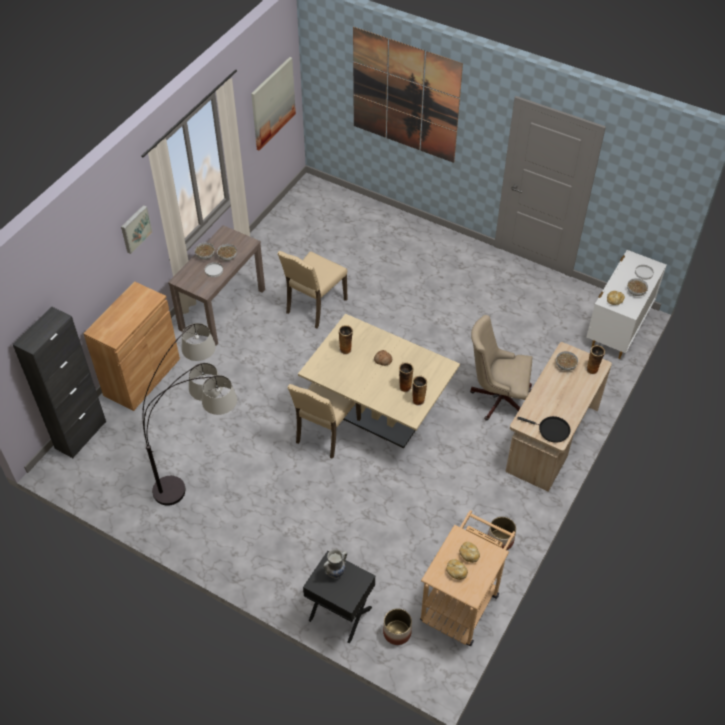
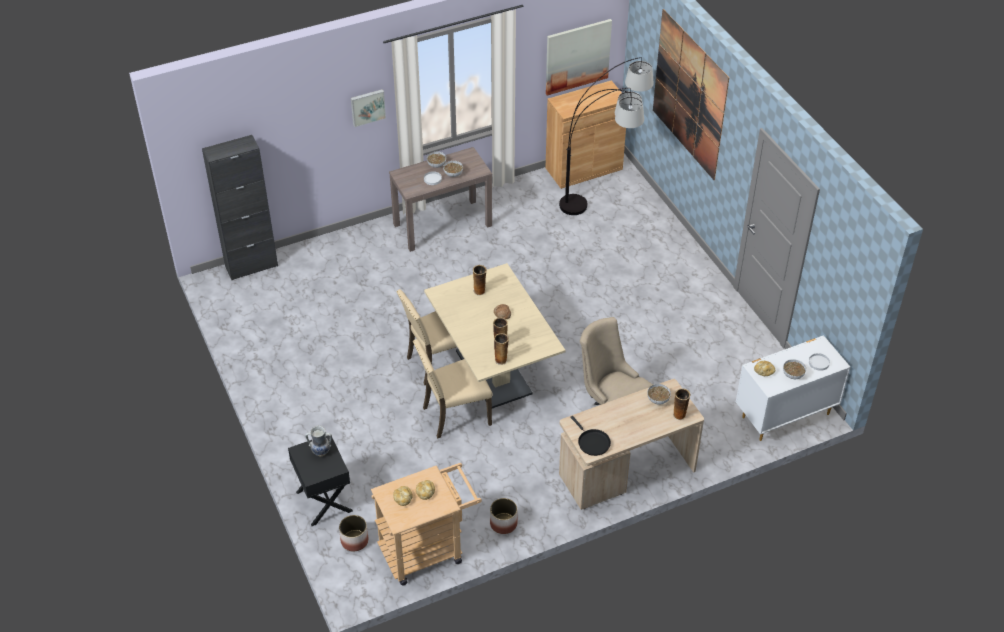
camera: 35 degrees right, 5 degrees down
(142, 377) = (333, 246): brown cabinet -> brown cabinet (584, 168)
(207, 478) = (315, 347): floor lamp -> floor lamp (607, 211)
(314, 306) = (521, 259): beige chair -> beige chair (454, 415)

